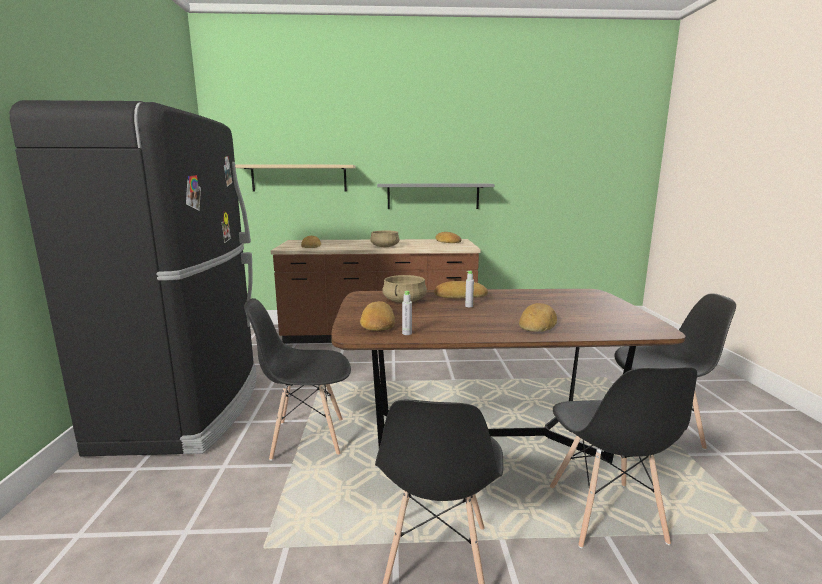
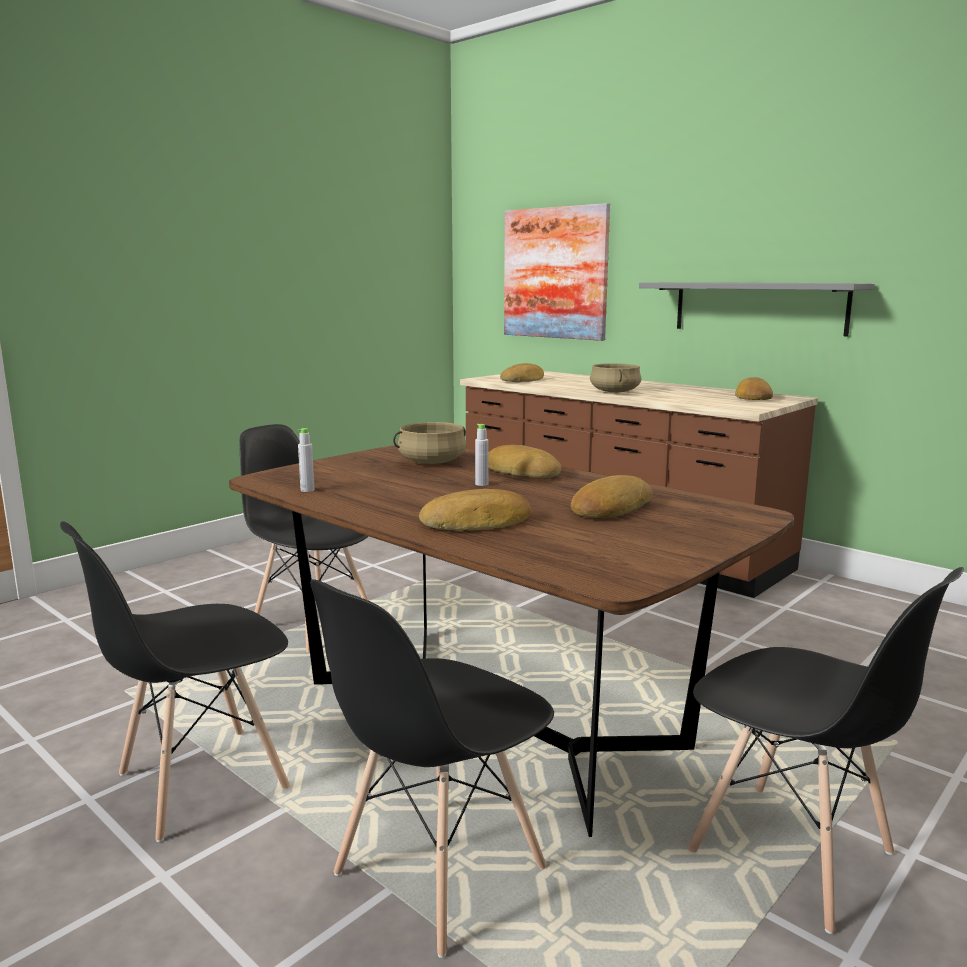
camera: 45 degrees right, 0 degrees up
(187, 410) = (275, 558): black fridge -> none
(299, 178) = (555, 273): beige shelf -> picture
(377, 322) = (323, 474): bread -> bread (609, 508)

